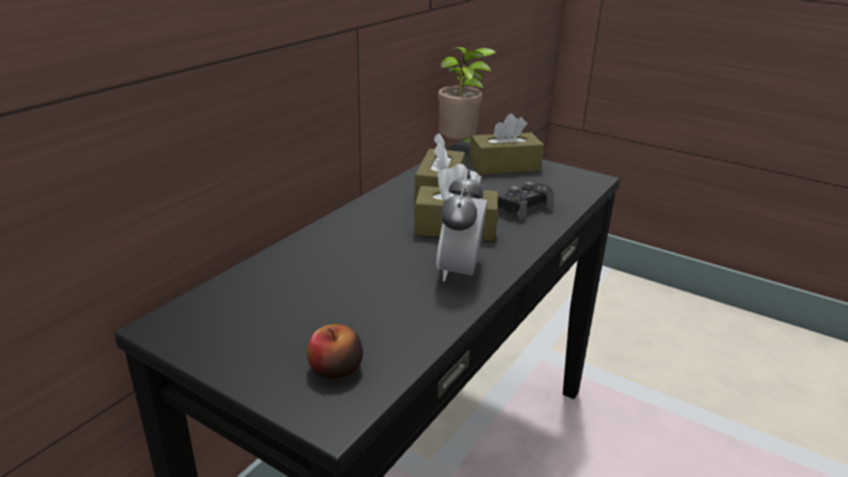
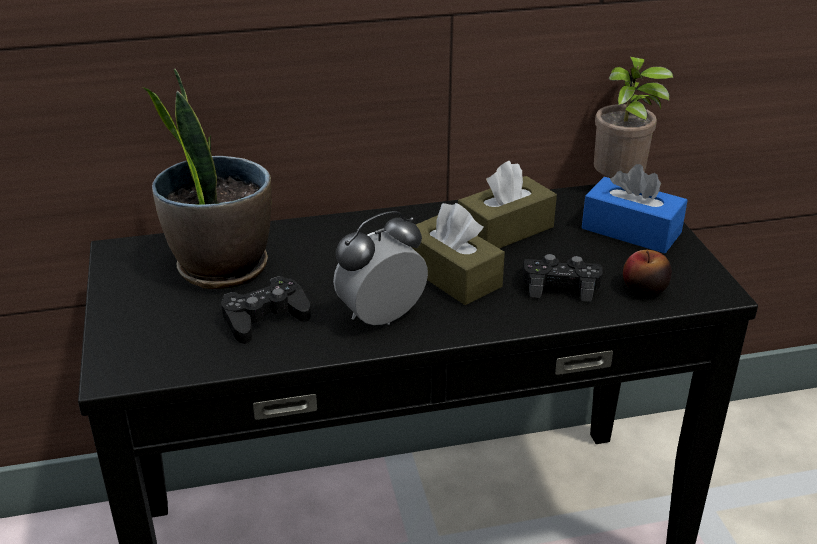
camera: 45 degrees right, 5 degrees up
(283, 295) = (221, 267): none -> potted plant
(335, 368) = (166, 342): apple -> apple (644, 288)
(382, 311) = (265, 318): none -> black game controller
(504, 166) = (631, 230): brown tissue box -> blue tissue box

